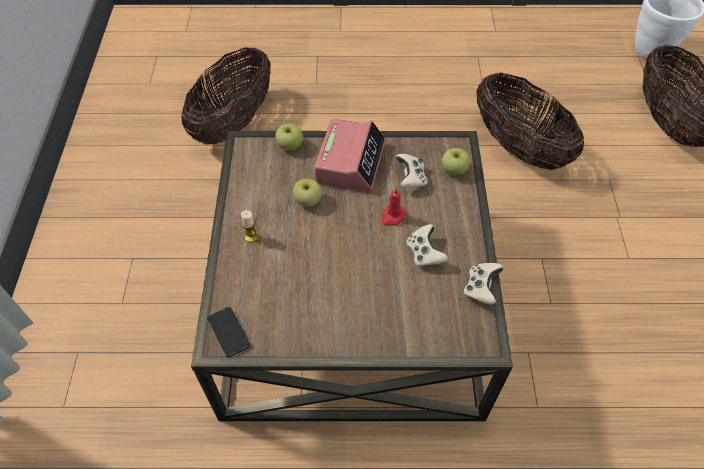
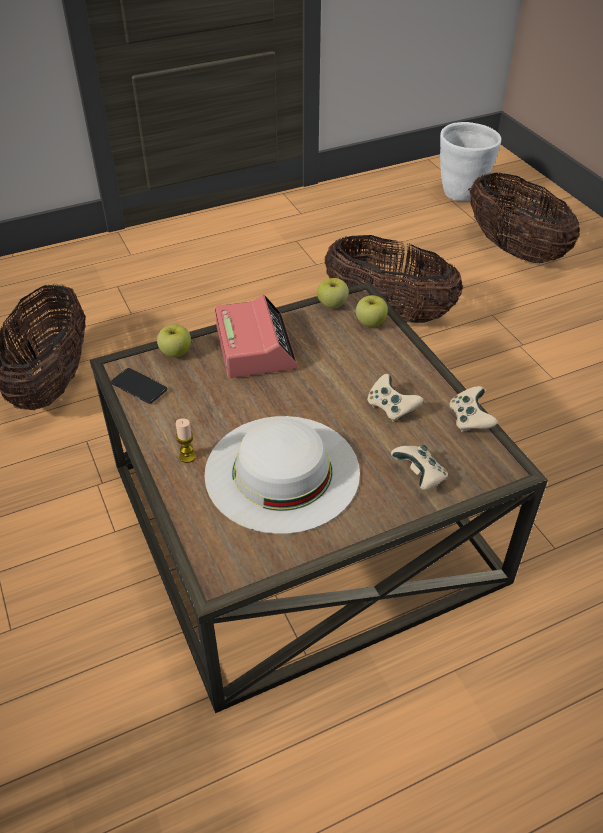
camera: 25 degrees left, 10 degrees down
(228, 332) = (222, 563): phone -> phone (139, 386)
(308, 201) = (231, 400): apple -> apple (332, 304)
(310, 276) = (282, 471): none -> white hat
(393, 216) = (335, 385): red candle -> none
(411, 179) = (331, 344): beige game controller -> beige game controller (420, 476)

